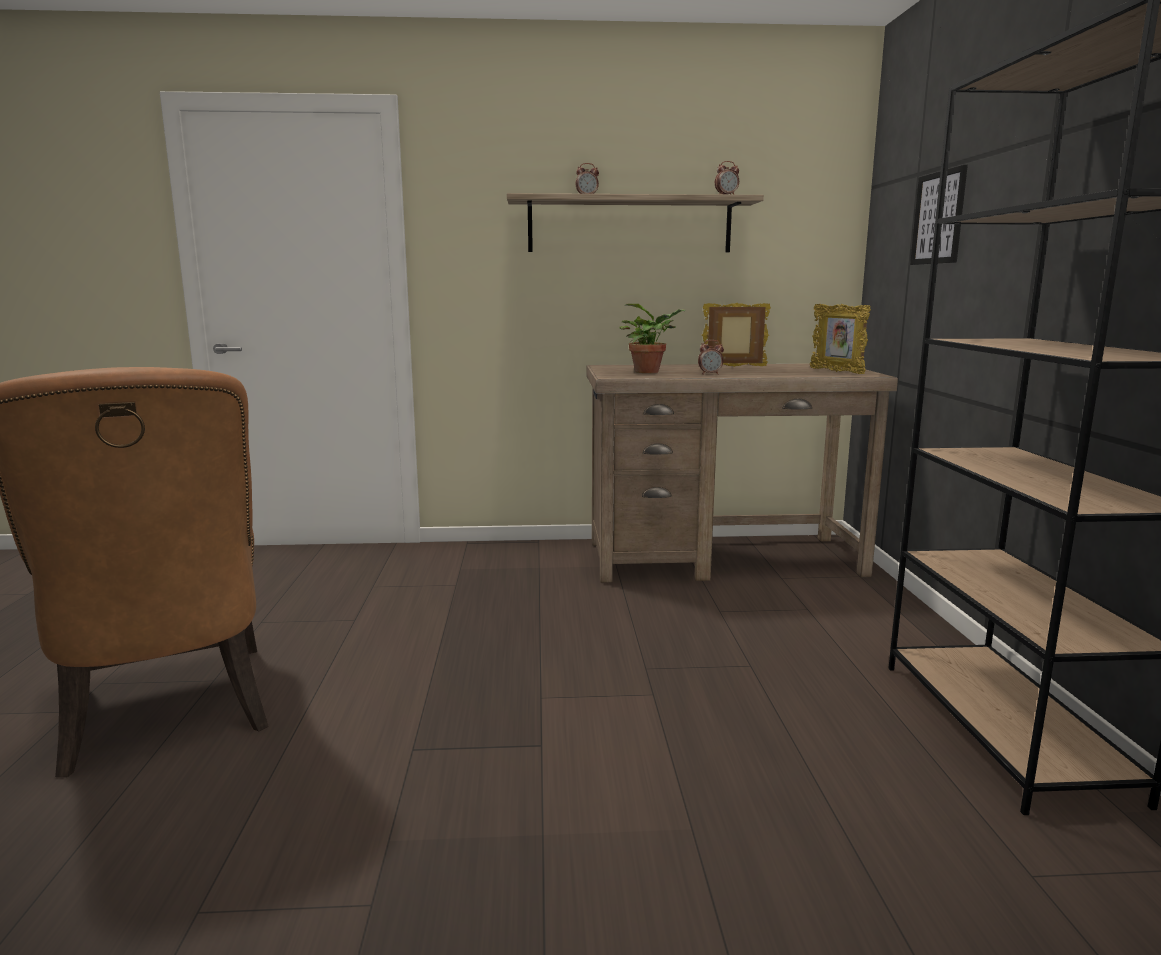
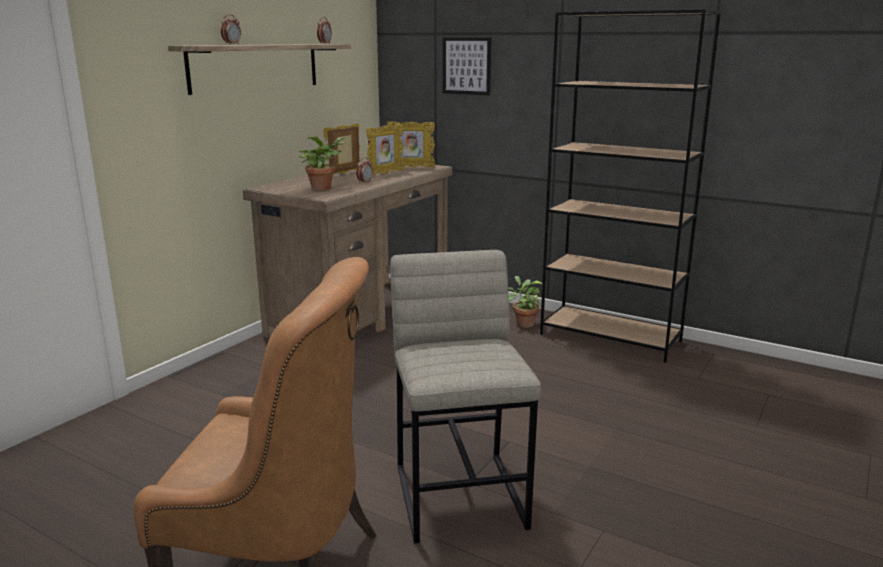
camera: 55 degrees left, 5 degrees up
(380, 751) = (459, 494): none -> grey chair
(775, 372) = (385, 173): none -> picture frame
(897, 646) = (523, 323): none -> potted plant

